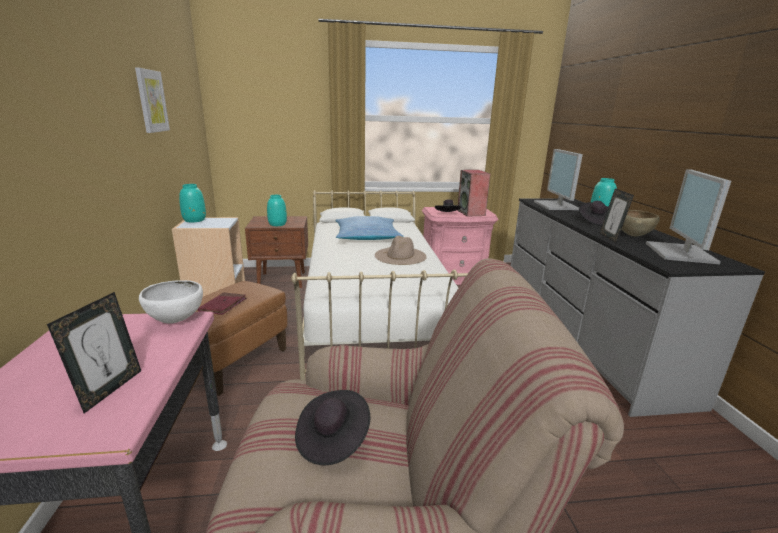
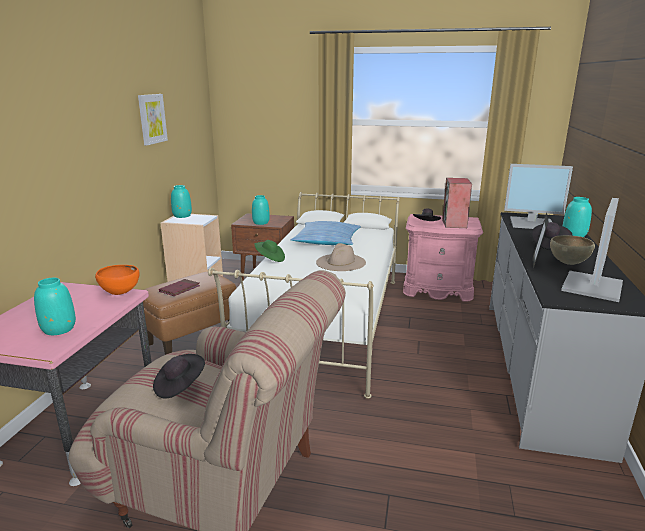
camera: 20 degrees right, 0 degrees up
(110, 389) = (59, 329): picture frame -> turquoise vase
(176, 321) = (120, 293): white bowl -> orange bowl
(323, 259) = (270, 259): none -> green hat
(557, 206) = (532, 224): monitor -> monitor turned 90 degrees counterclockwise

